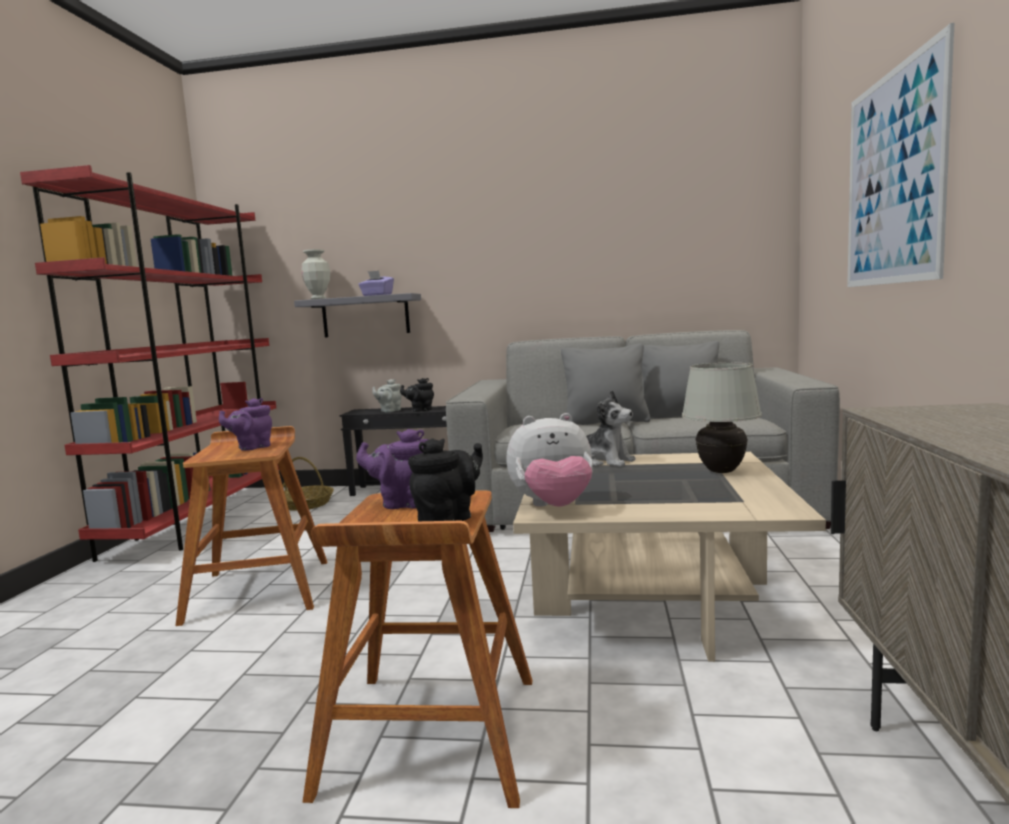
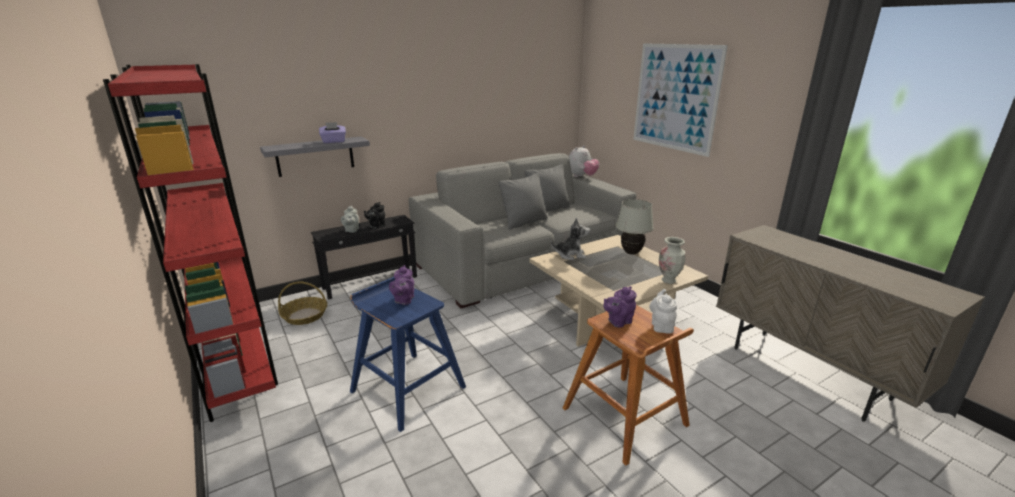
camera: 40 degrees left, 15 degrees up
(260, 589) = (407, 388): brown stool -> blue stool
(318, 299) = (279, 147): vase -> vase (668, 281)
(448, 519) = (661, 326): black teapot -> white teapot
(553, 507) = (609, 295): plush toy -> plush toy (581, 176)

